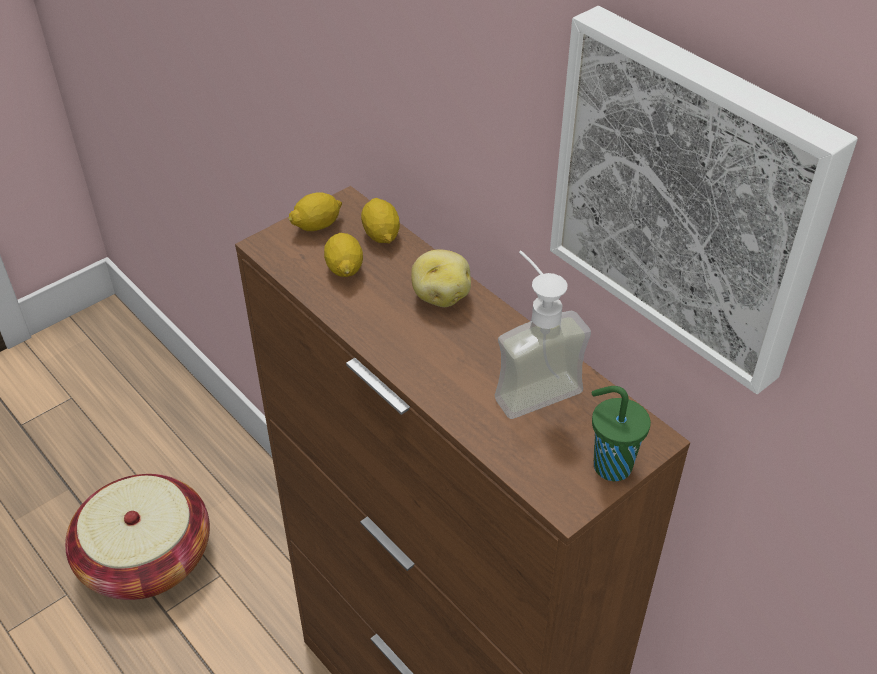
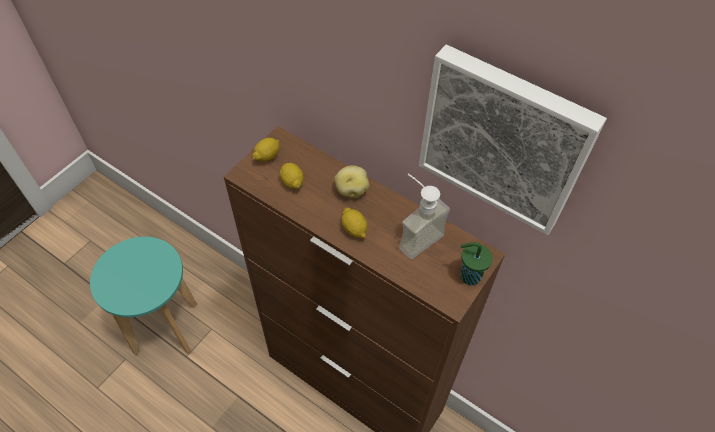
camera: 15 degrees left, 10 degrees up
(147, 558) = (166, 328): basket -> turquoise stool
(381, 234) = (306, 156): lemon -> lemon (354, 229)

